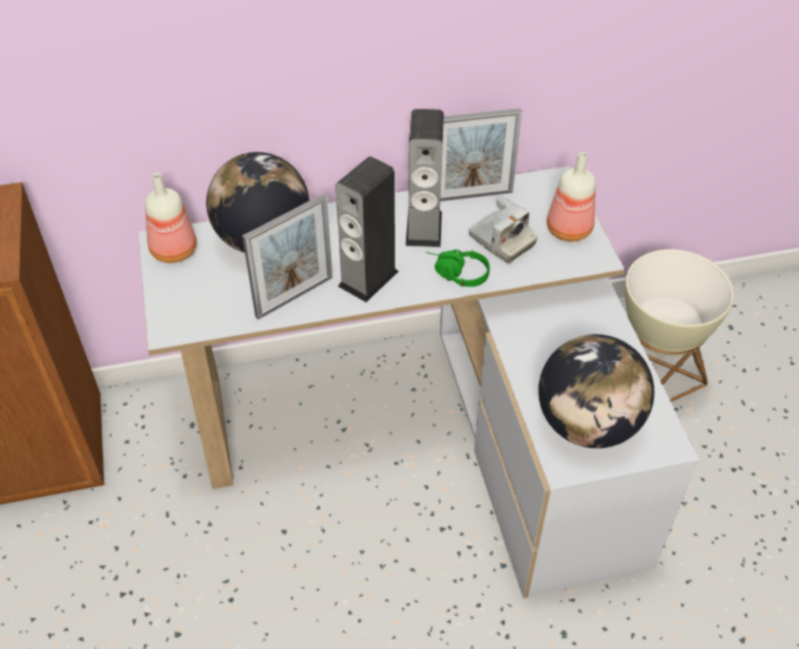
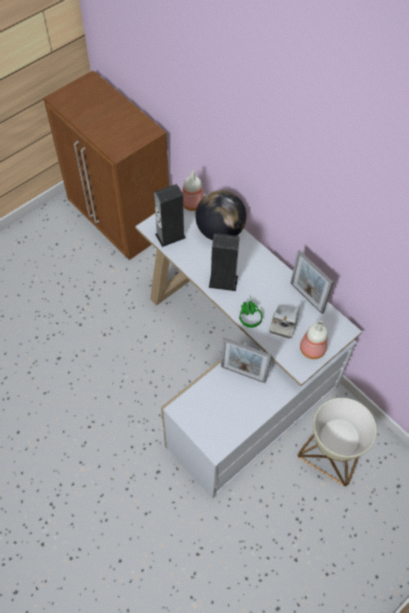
camera: 60 degrees right, 10 degrees up
(294, 297) = (194, 260): picture frame -> picture frame (243, 374)
(424, 228) = (270, 288): speaker -> speaker (170, 236)
(587, 424) = (207, 410): globe -> none

